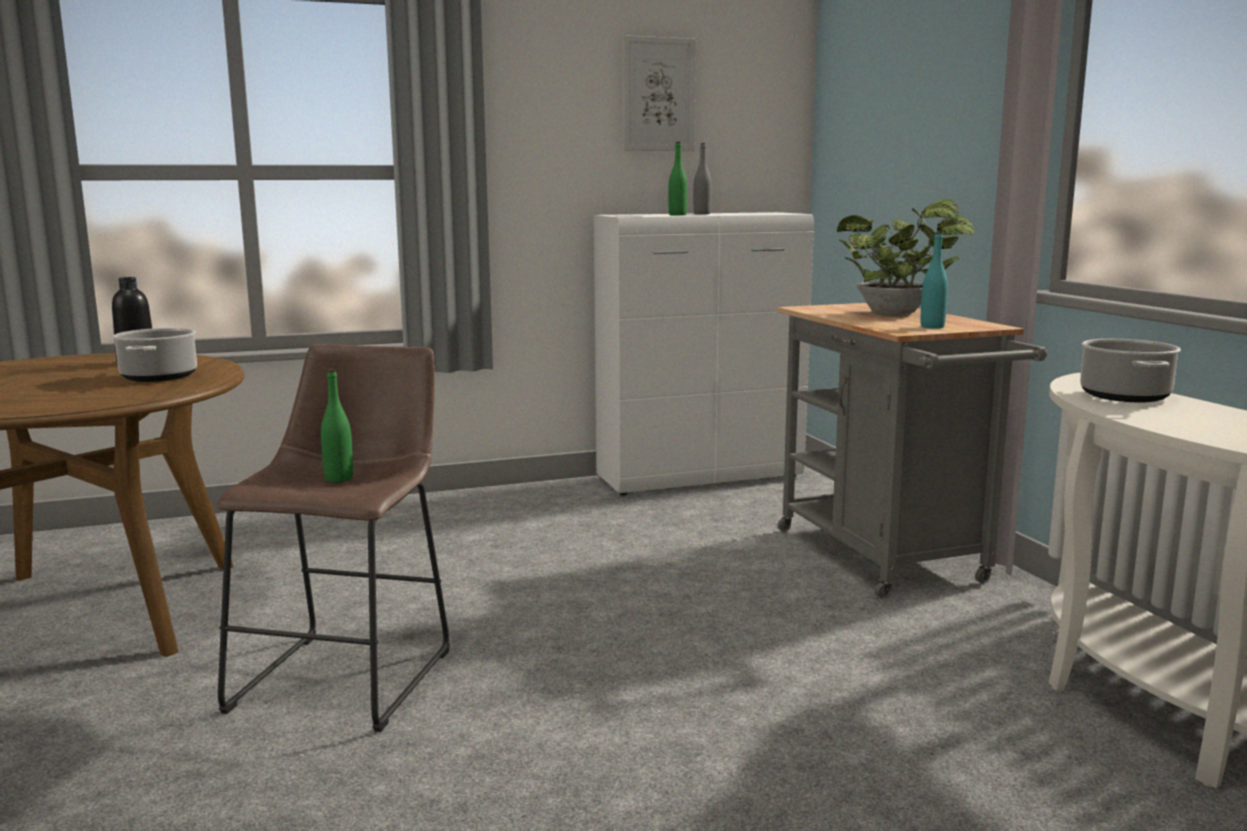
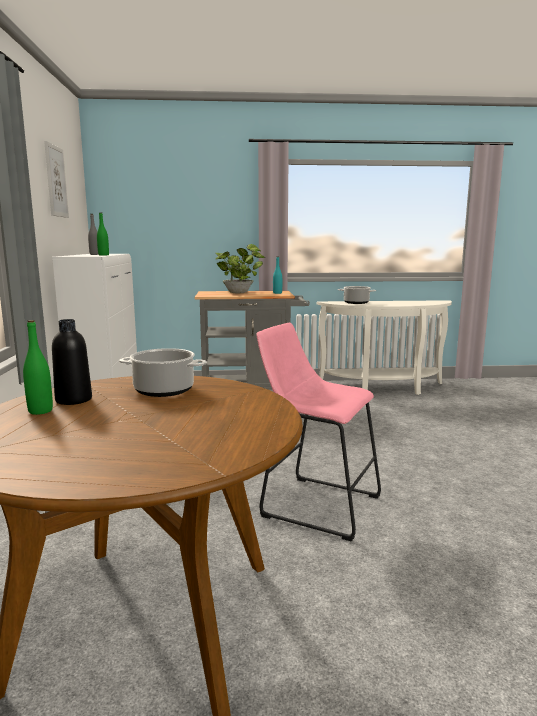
camera: 75 degrees left, 0 degrees up
(339, 478) = (310, 398): green bottle -> green bottle (40, 411)
(350, 674) = (315, 504): brown stool -> pink stool

